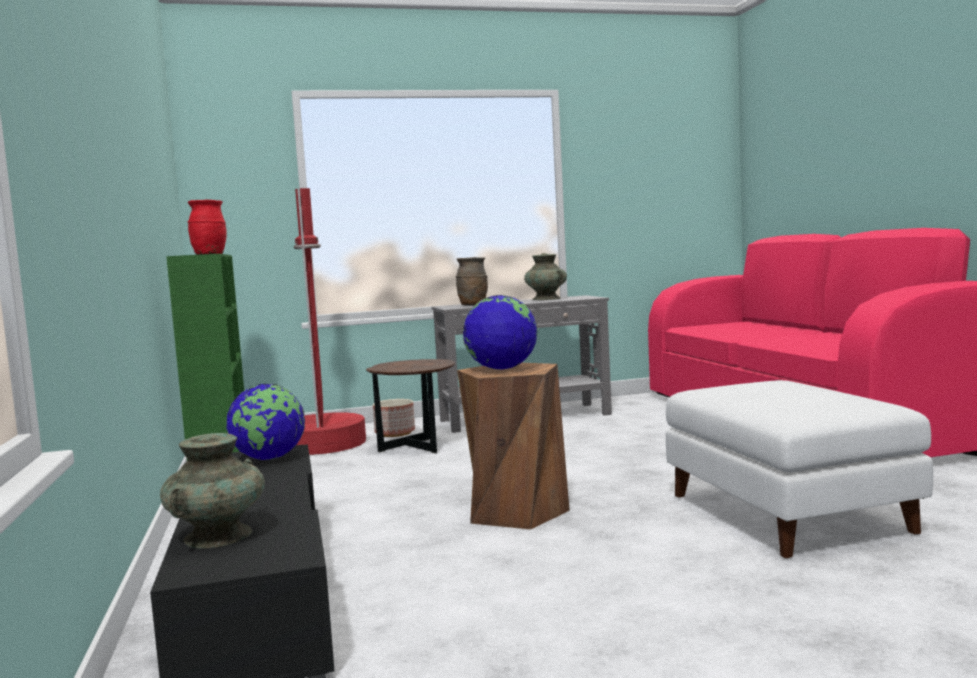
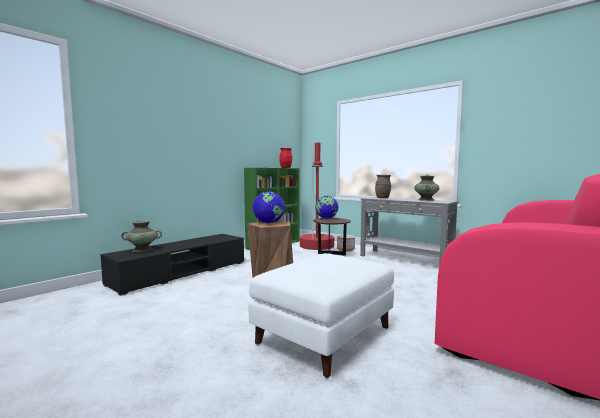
camera: 55 degrees right, 0 degrees up
(269, 458) = (222, 238): globe -> globe (326, 218)

